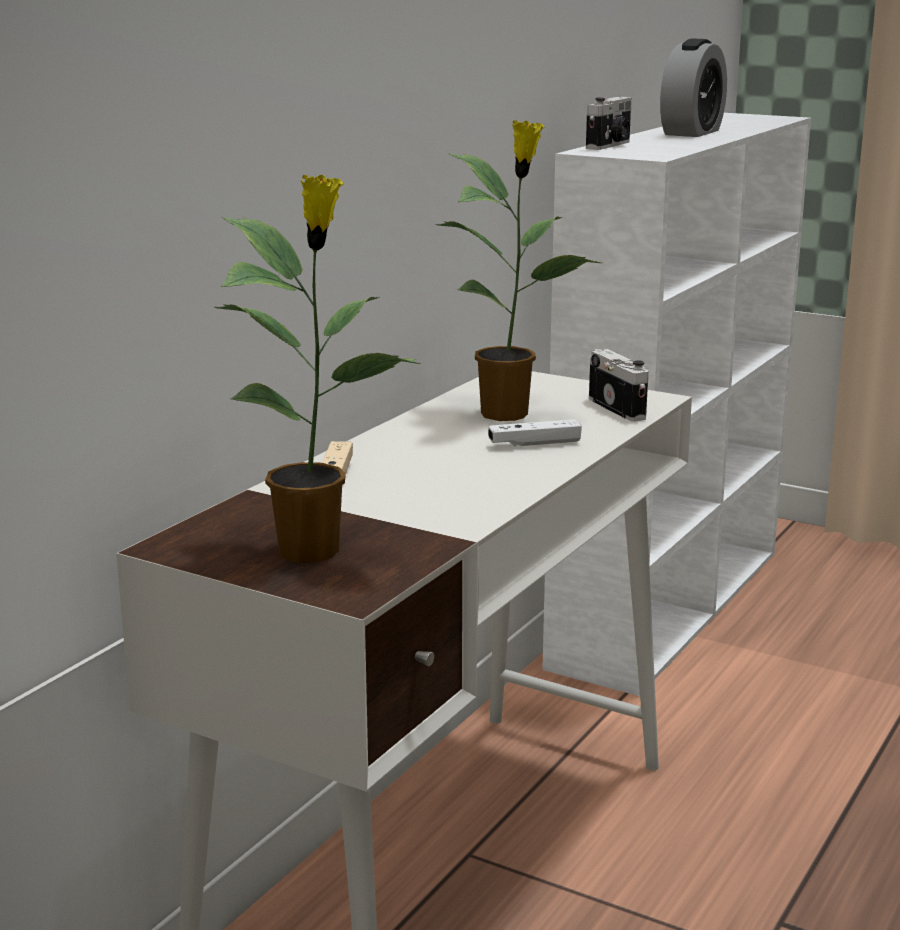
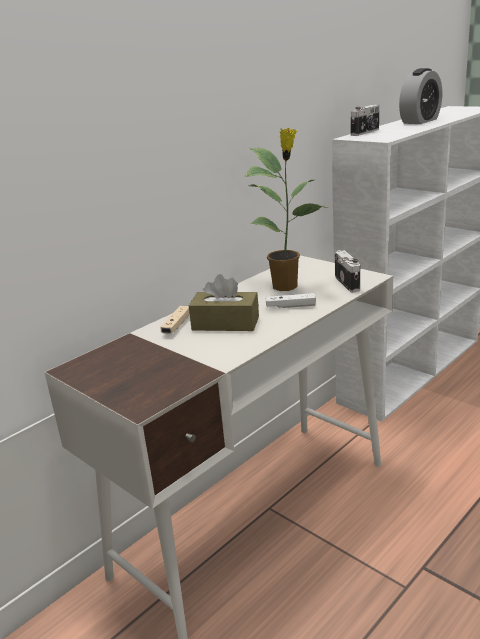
camera: 15 degrees right, 5 degrees up
(313, 550) = (138, 375): potted plant -> none
(428, 471) = (225, 323): none -> brown tissue box

